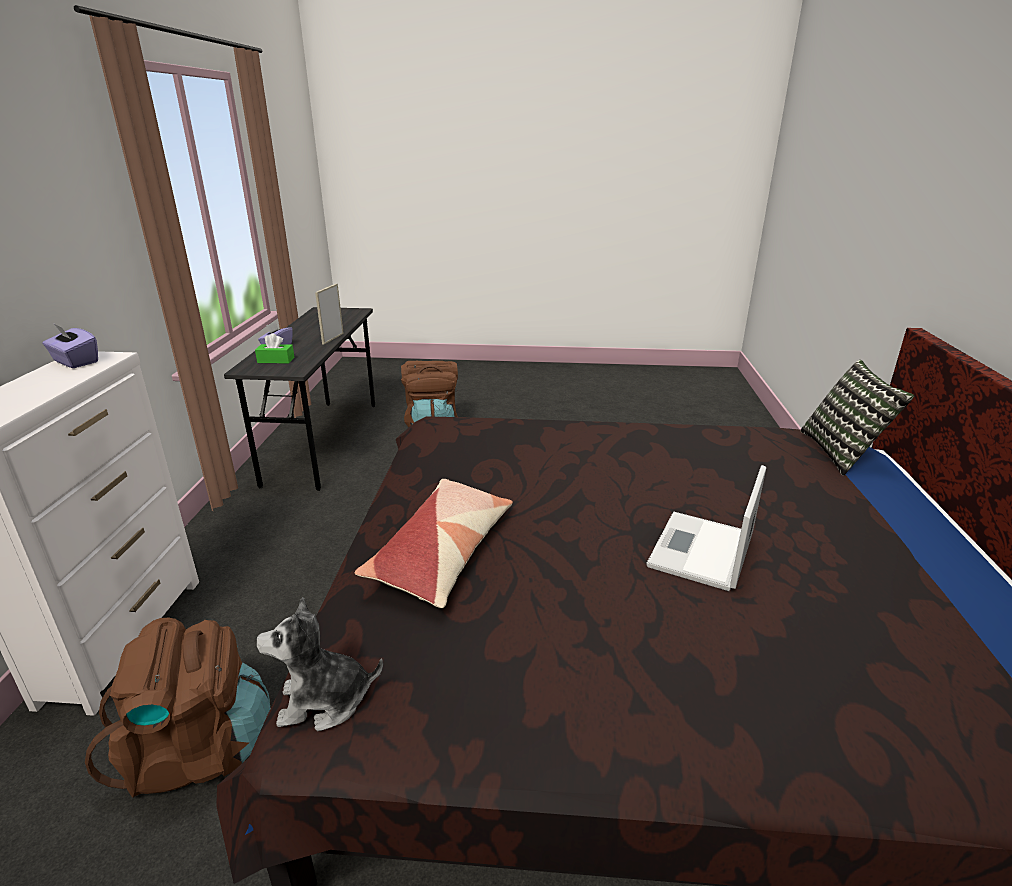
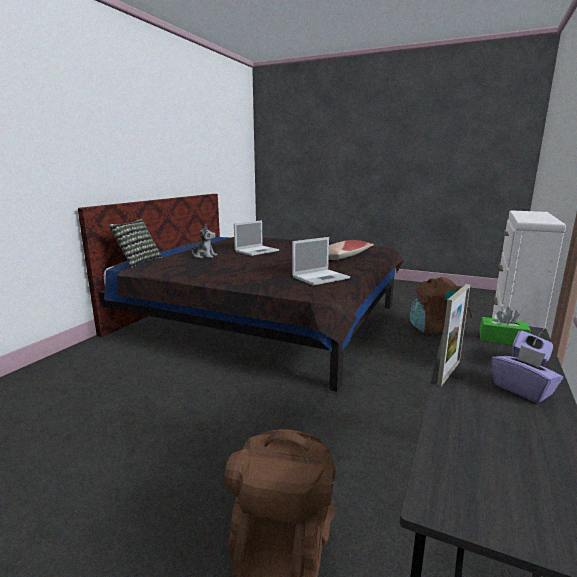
camera: 160 degrees left, 10 degrees down
(75, 362) = (544, 220): purple tissue box -> purple tissue box (522, 390)
(324, 701) = (379, 248): plush toy -> plush toy (204, 256)
(458, 450) = (321, 277): none -> laptop

